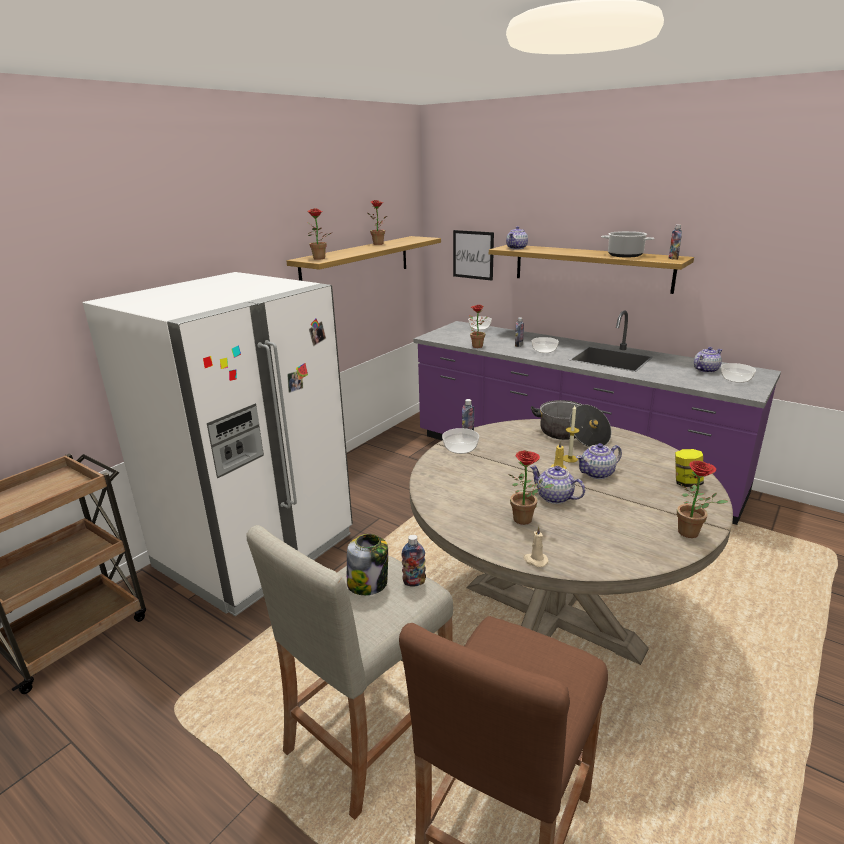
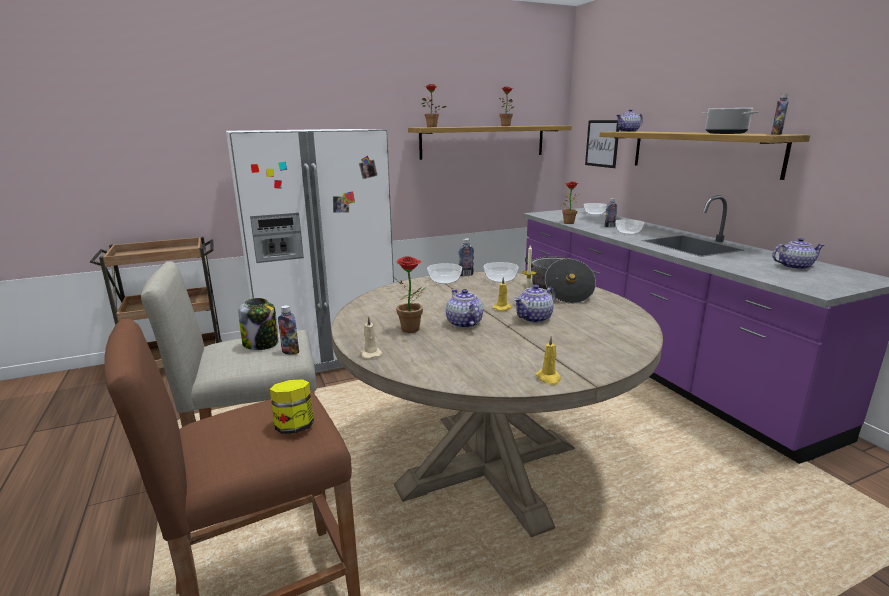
camera: 30 degrees right, 5 degrees down
(597, 473) = (534, 318): teapot -> teapot turned 45 degrees counterclockwise
(686, 483) = (616, 344): jar -> jar (294, 427)
(693, 534) = (549, 378): potted plant -> yellow candle
(735, 379) = (821, 278): bowl -> bowl (500, 279)

